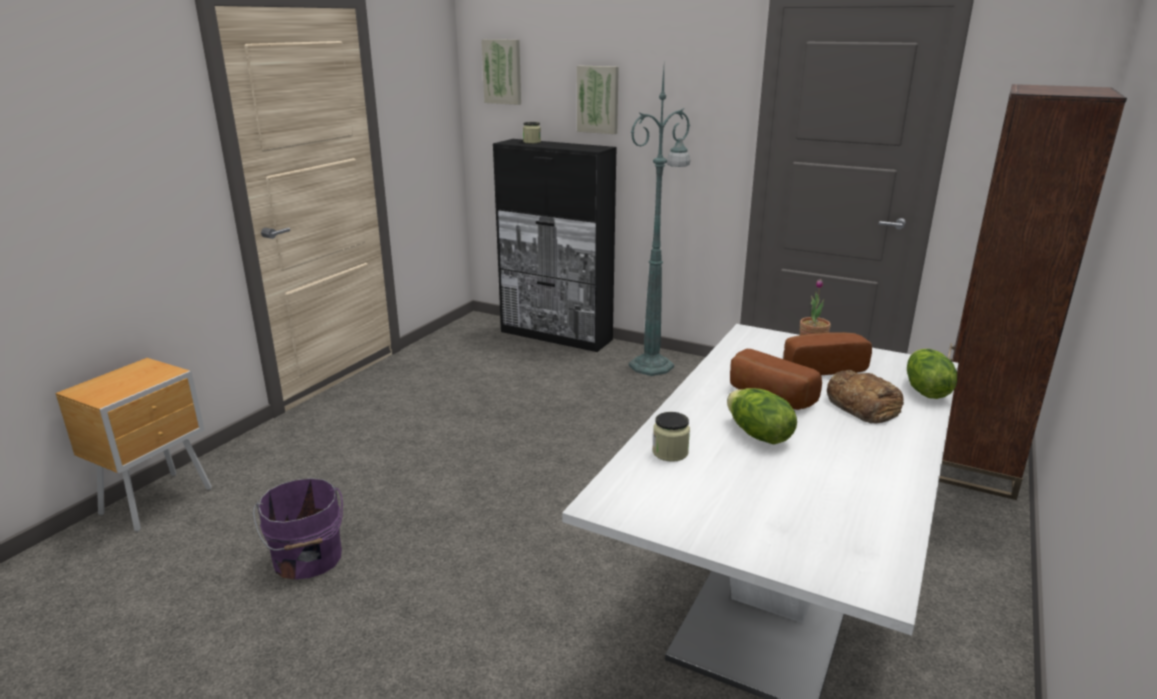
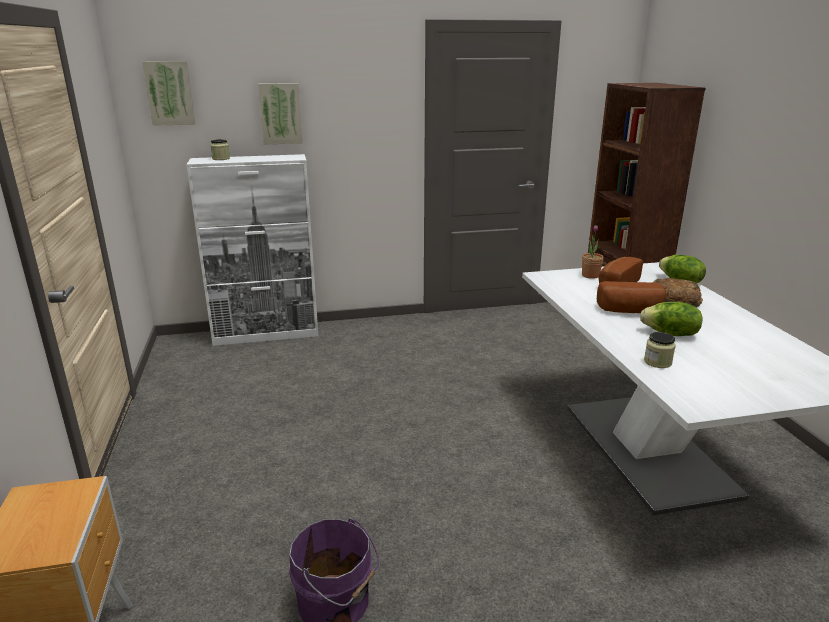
camera: 40 degrees left, 0 degrees up
(556, 336) = (267, 334): black cabinet -> white cabinet
(653, 365) = (373, 332): green floor lamp -> none

